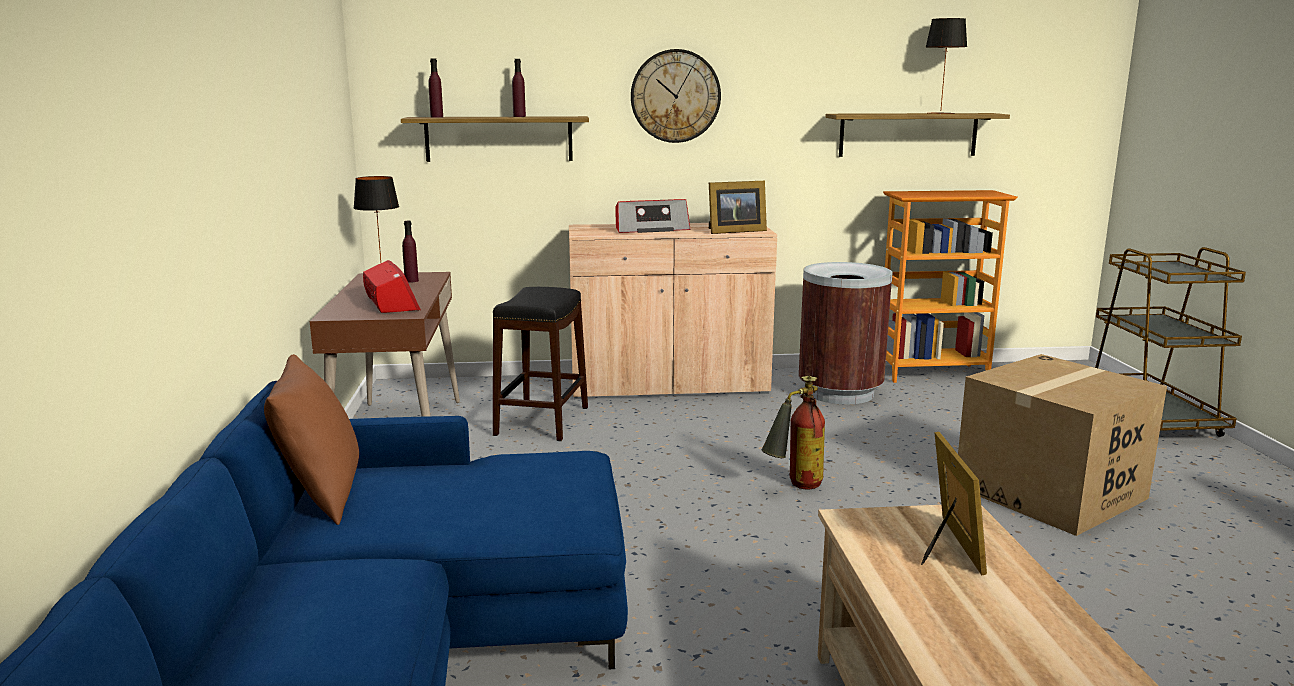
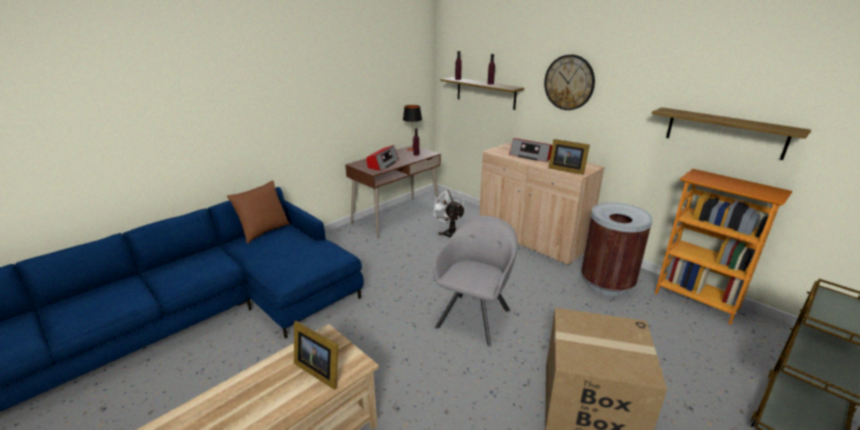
camera: 50 degrees right, 10 degrees up
(543, 421) = (449, 233): black stool -> white fan
(794, 486) = (475, 316): fire extinguisher -> grey armchair
(940, 113) = (746, 122): table lamp -> none
(948, 546) = (319, 370): picture frame -> picture frame turned 75 degrees clockwise

